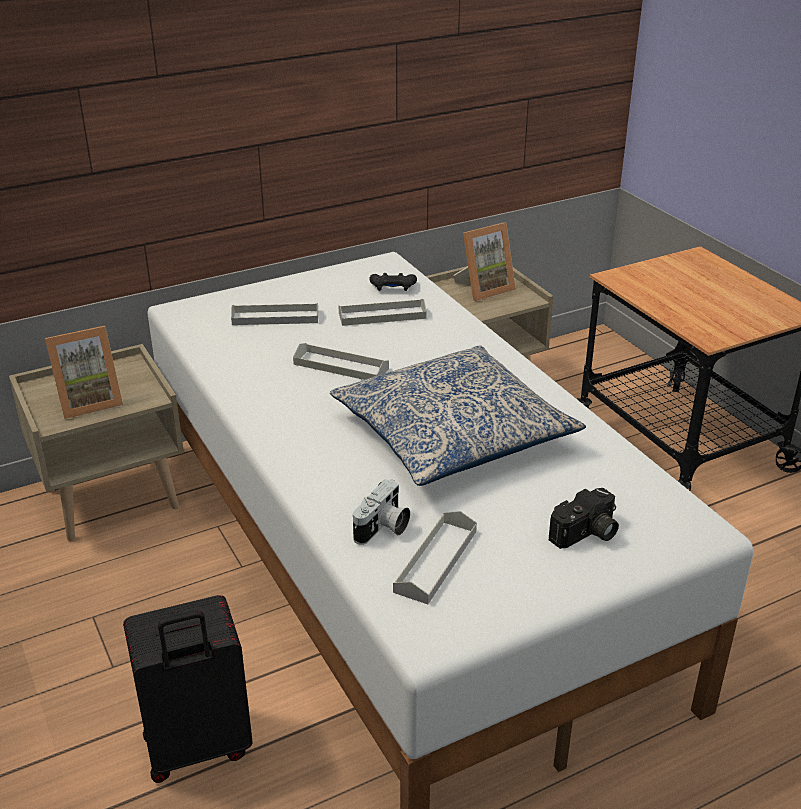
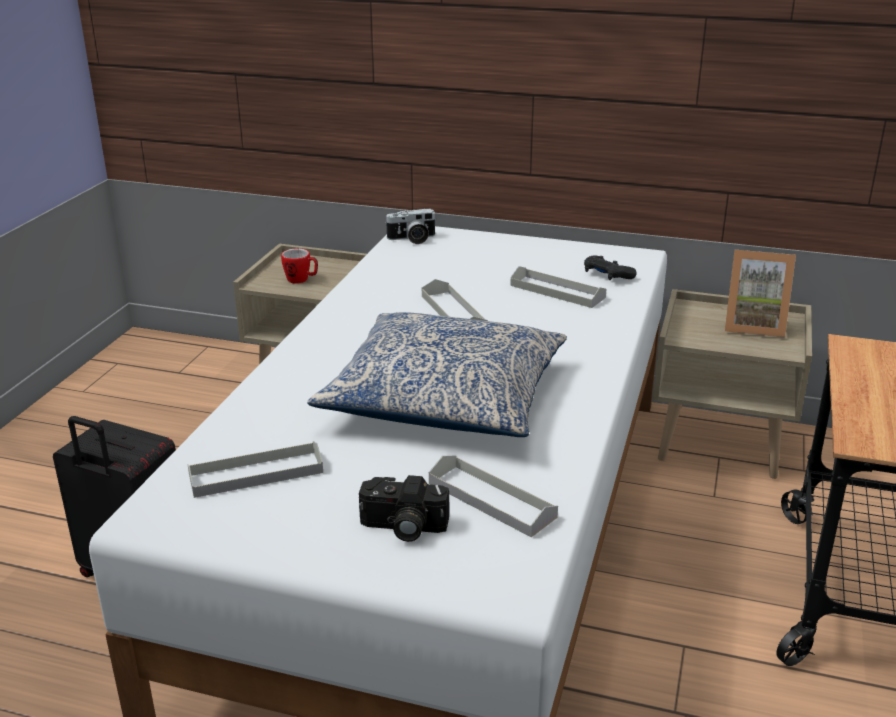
camera: 45 degrees right, 5 degrees down
(89, 401) = (301, 280): picture frame -> mug
(275, 317) = (470, 261): grey tray -> grey tray (491, 500)
(383, 529) = (265, 432): camera -> camera (412, 239)

